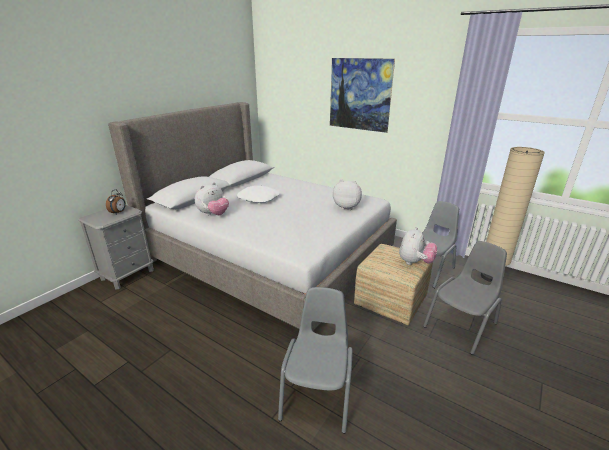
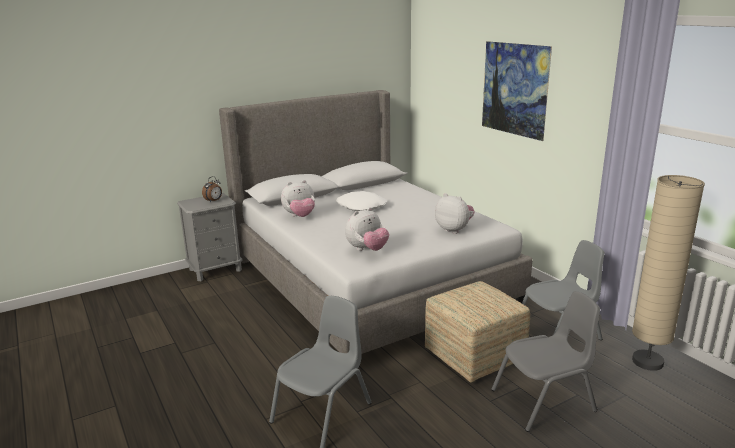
camera: 25 degrees right, 5 degrees down
(415, 262) = (498, 307): plush toy -> plush toy (367, 250)

